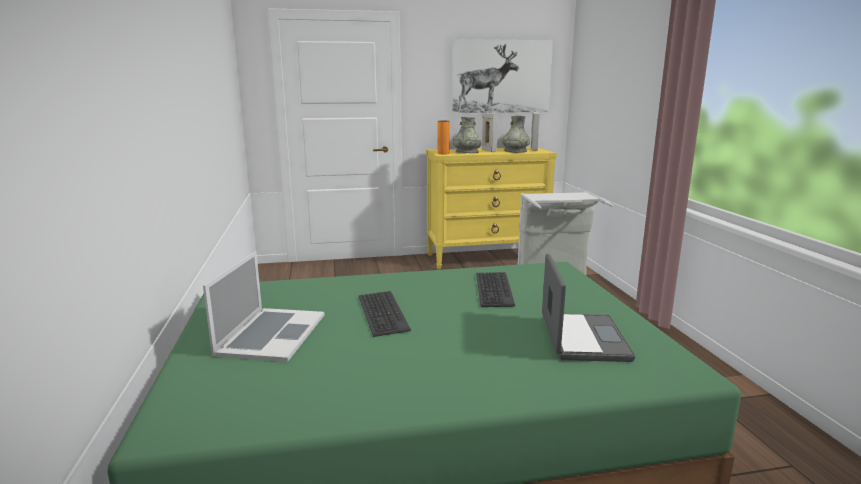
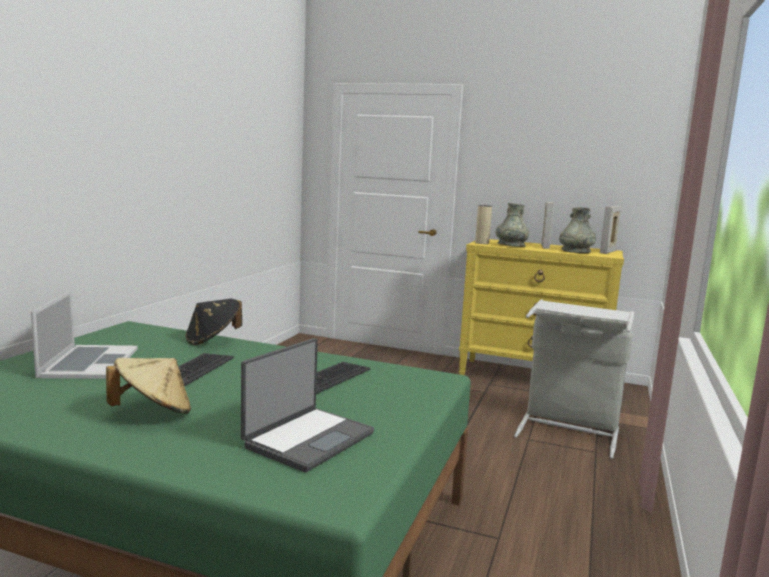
camera: 30 degrees right, 5 degrees down
(271, 334) = (89, 362): laptop -> laptop turned 45 degrees counterclockwise
(335, 282) = (213, 340): none -> black hat
(434, 358) = (153, 412): none -> beige hat
(443, 153) = (482, 243): orange vase -> beige vase
(501, 76) = (580, 160): picture -> none

